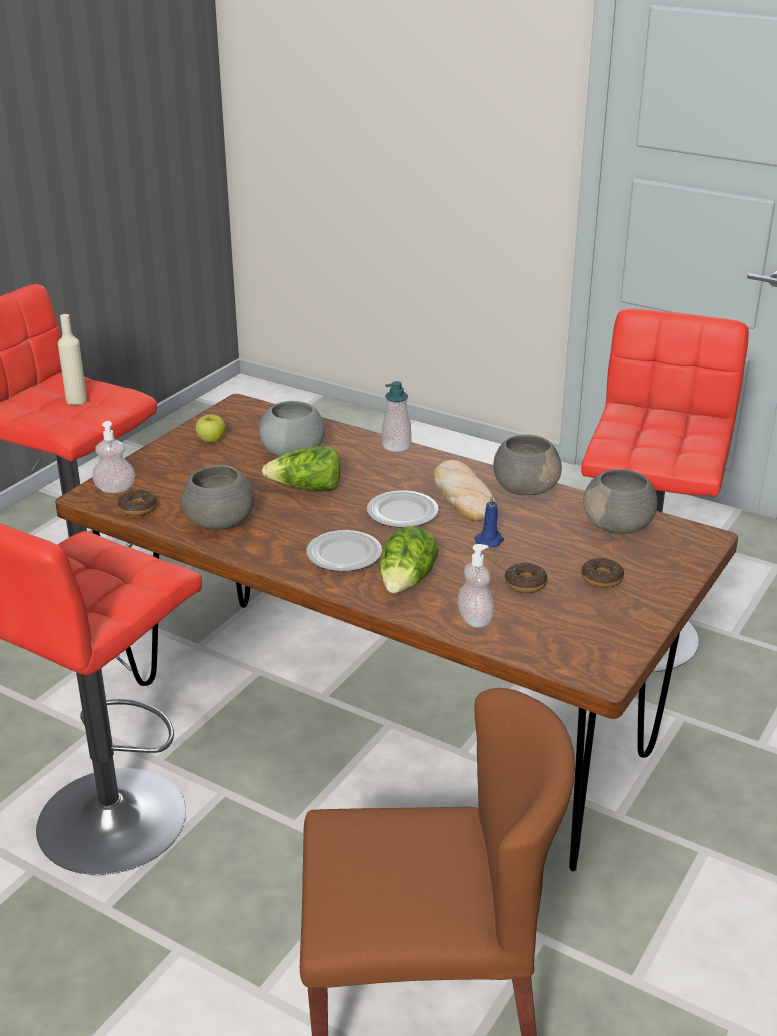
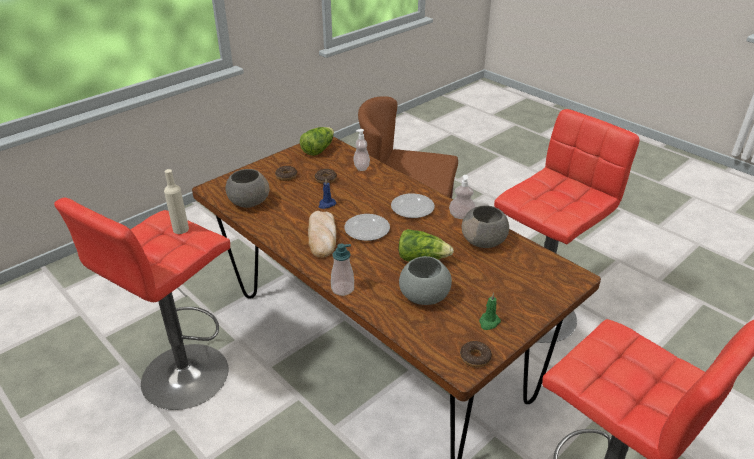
camera: 165 degrees left, 5 degrees up
(76, 400) = (622, 376): beige bottle -> beige bottle (181, 229)
(115, 489) = (559, 280): soap dispenser -> soap dispenser (461, 216)
(137, 508) = (539, 260): donut -> donut (475, 357)
(211, 440) = (488, 322): apple -> green candle
(406, 582) = (385, 188): lettuce -> lettuce (318, 149)
(525, 488) = (279, 235): grey bowl -> none

